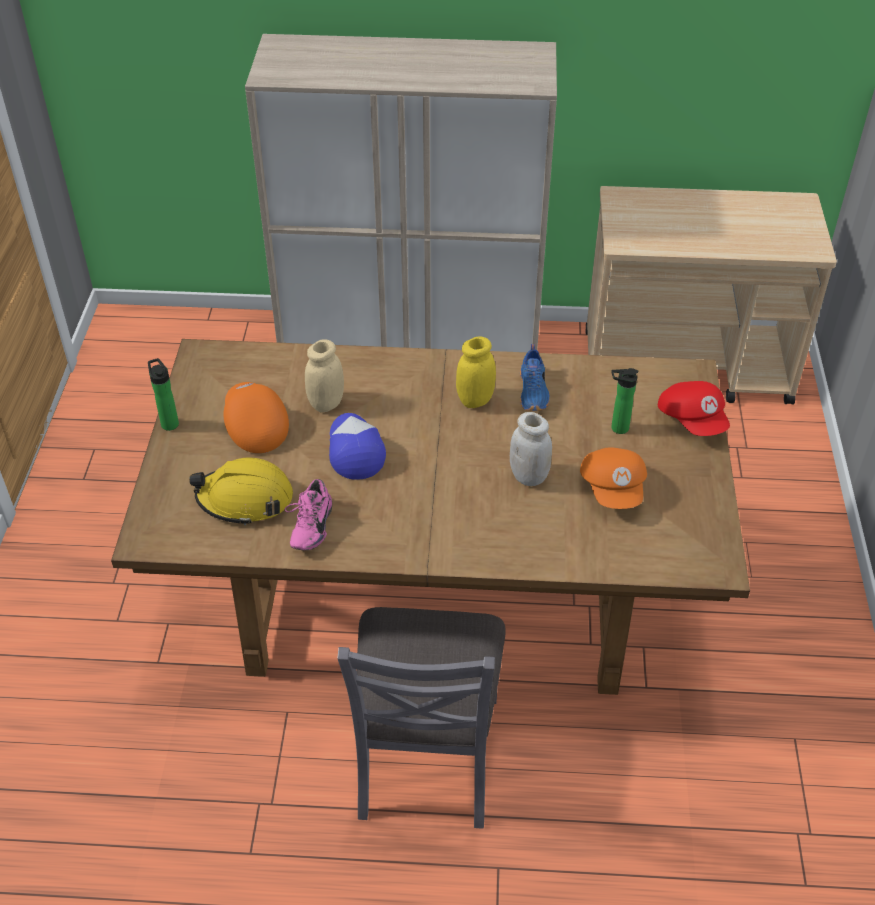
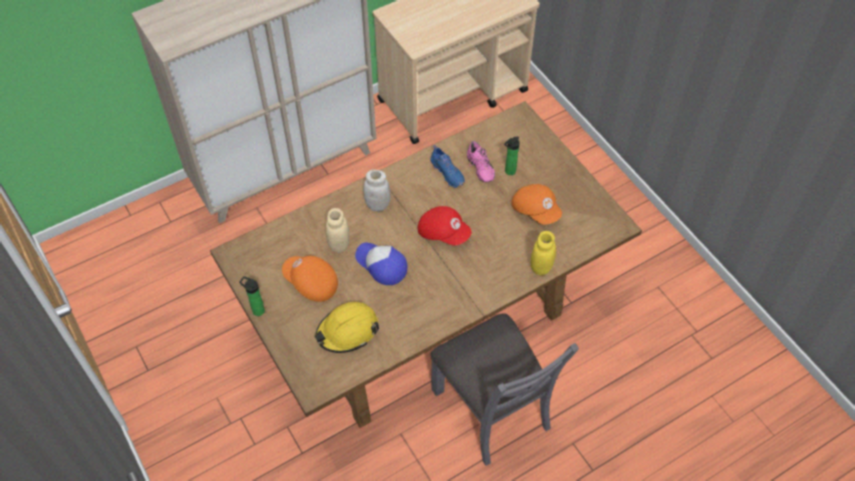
camera: 35 degrees left, 10 degrees up
(309, 527) = (398, 326): pink shoe -> pink shoe (479, 169)
(475, 400) = (420, 196): yellow jar -> yellow jar (541, 267)
(529, 476) = (487, 227): white jar -> white jar (377, 205)
(693, 420) = (542, 145): red cap -> red cap (443, 232)

